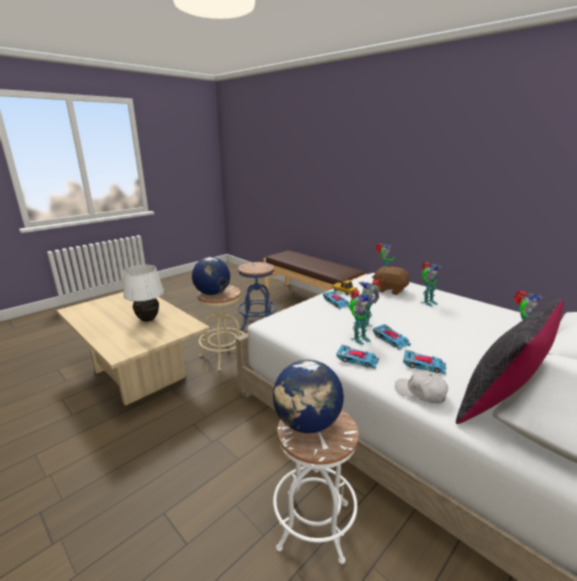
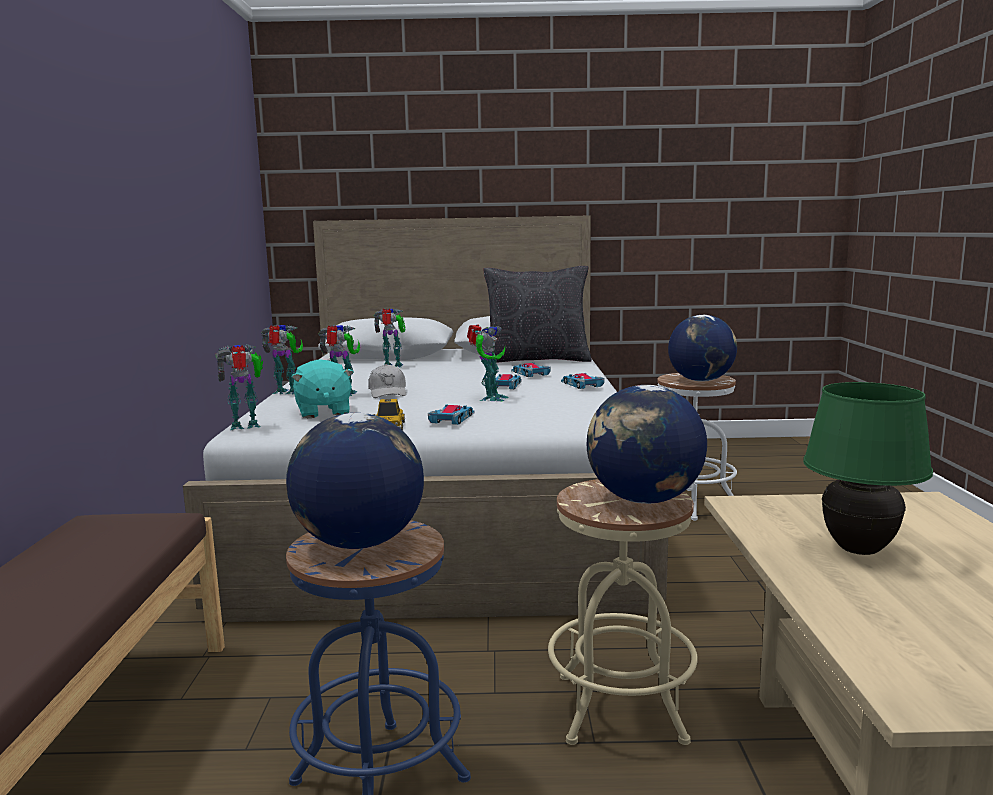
camera: 135 degrees left, 10 degrees down
(148, 319) = (858, 550): white table lamp -> green table lamp
(258, 267) = (359, 543): none -> globe
(358, 338) = (538, 392): toy robot -> toy robot (287, 392)
(390, 290) = (323, 412): brown plush toy -> turquoise plush toy
(420, 392) = (577, 369): white cap -> white cap (388, 392)

